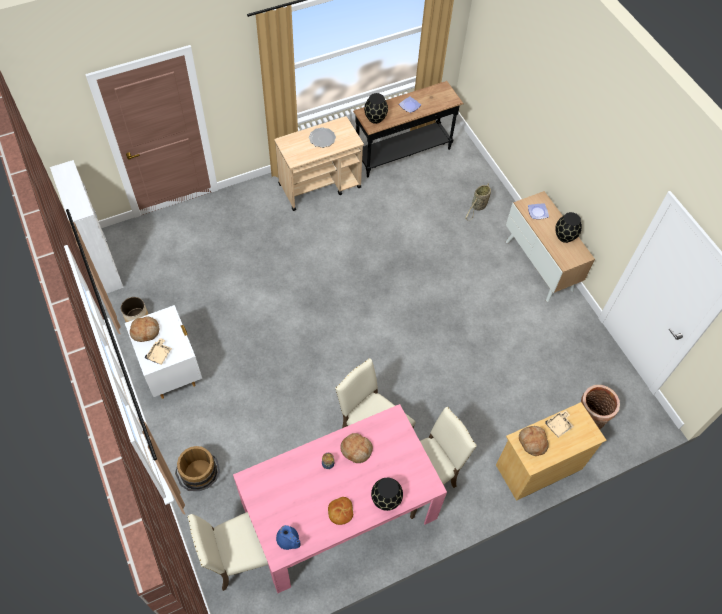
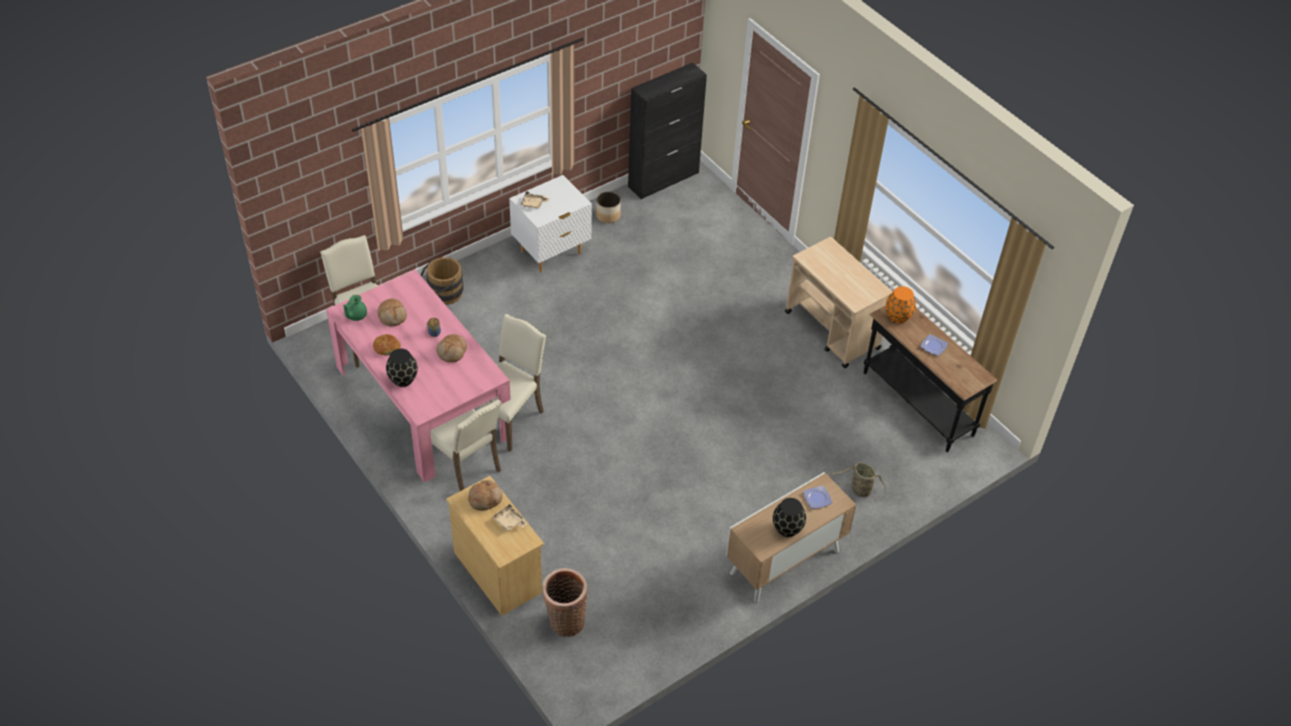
camera: 80 degrees right, 10 degrees down
(103, 264) = (664, 179): white cabinet -> black cabinet
(145, 331) = (556, 190): bread -> bread (392, 316)
(288, 540) = (355, 315): blue teapot -> green teapot
(322, 138) = (847, 275): plate -> none
(375, 118) = (897, 316): black vase -> orange vase

